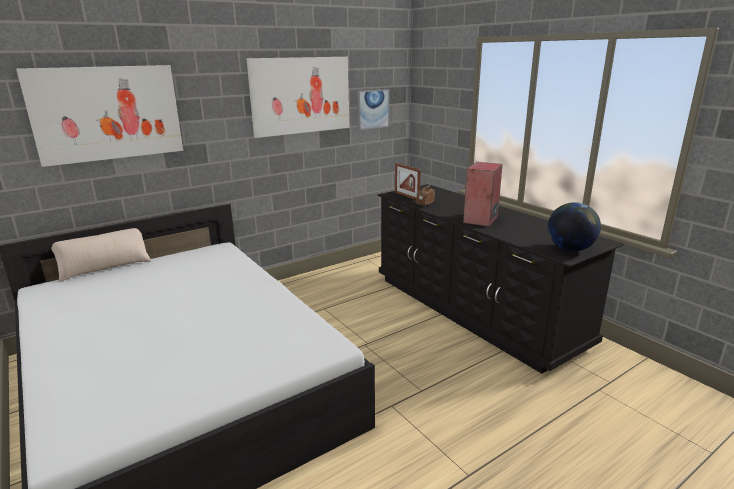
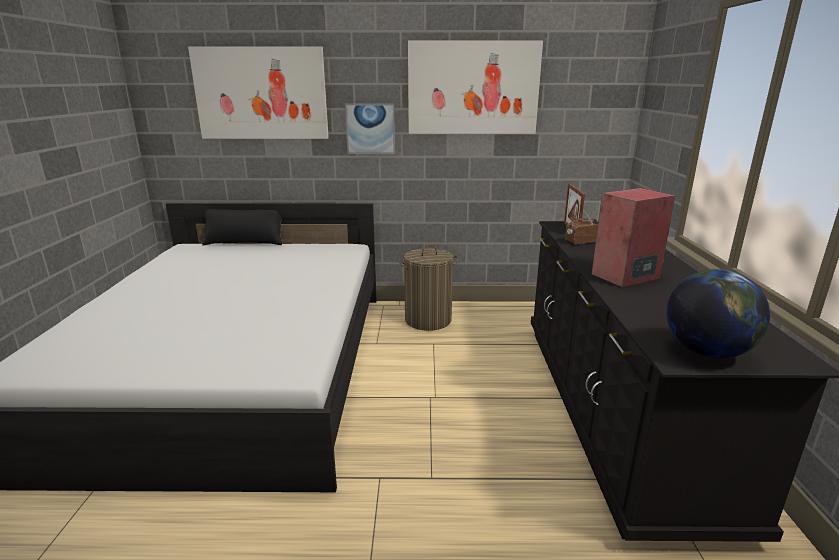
camera: 35 degrees right, 0 degrees up
(105, 267) = (245, 242): beige pillow -> black pillow
(300, 293) = (428, 320): none -> laundry basket
(372, 109) = (576, 113): picture -> picture (370, 129)

